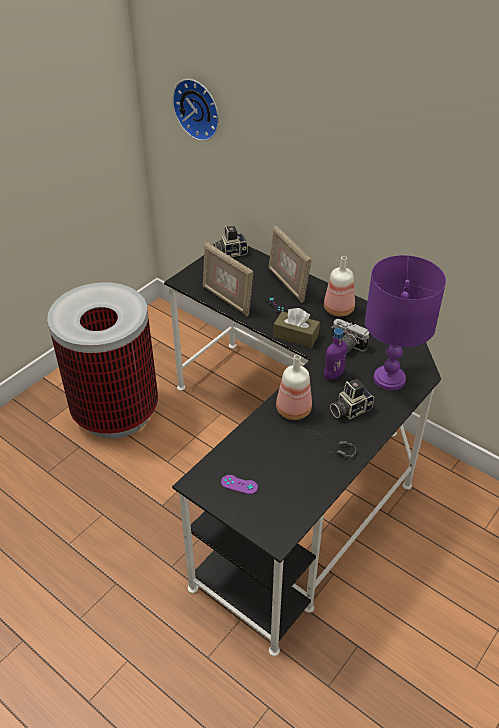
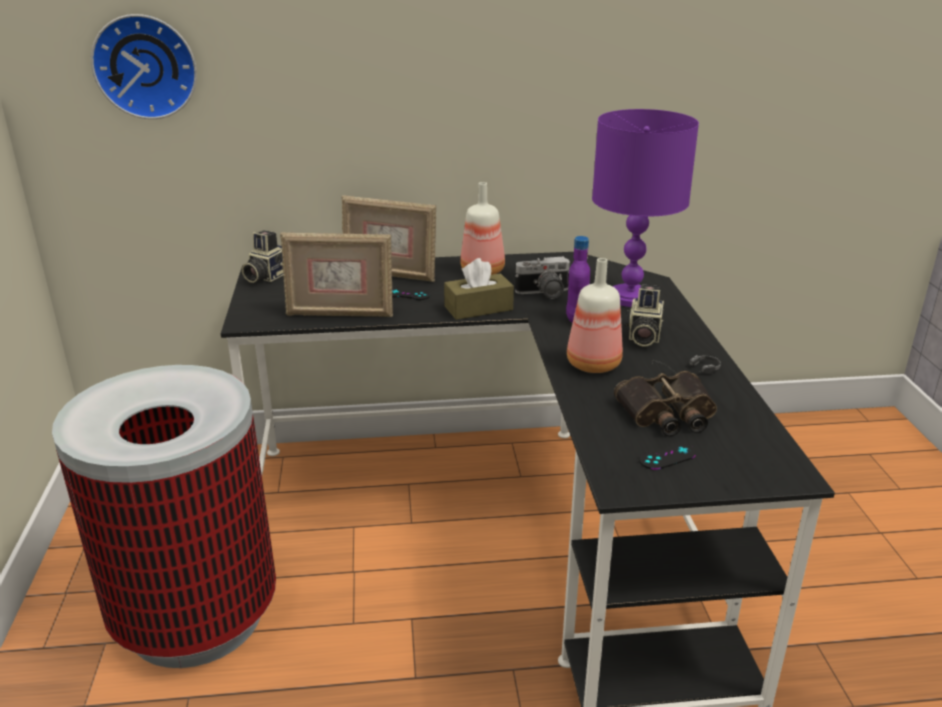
camera: 45 degrees left, 15 degrees down
(239, 484) = (667, 456): purple game controller -> black game controller
(279, 463) = (667, 414): none -> binoculars

